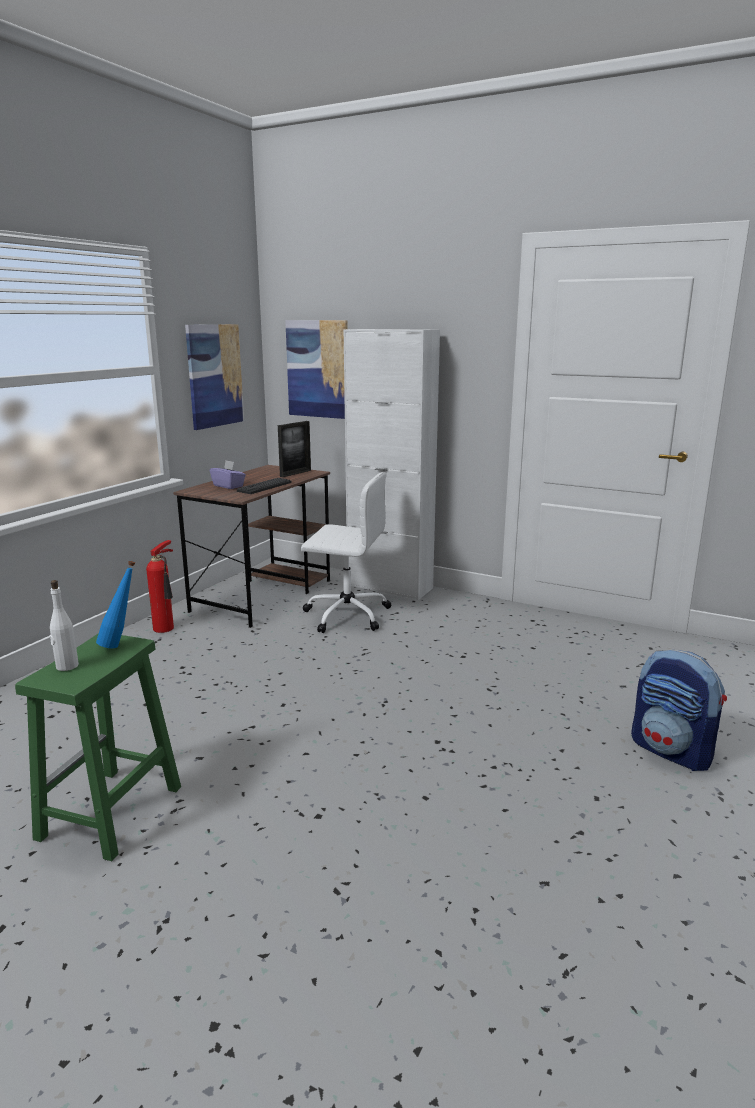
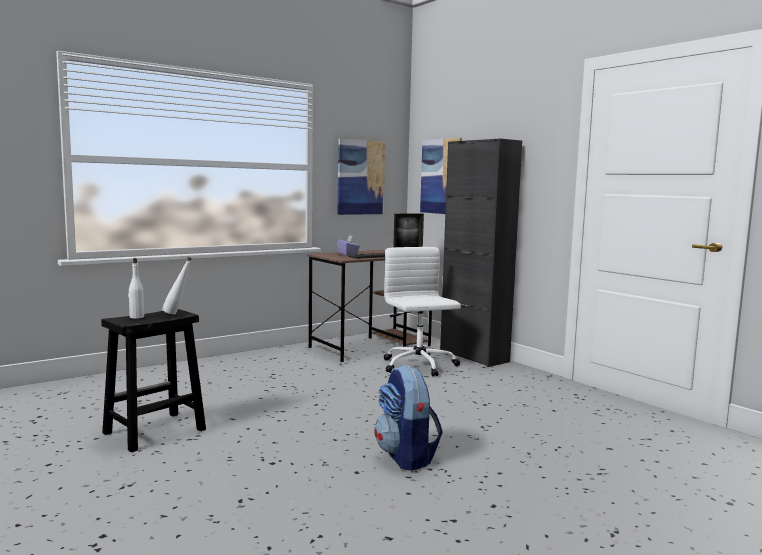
camera: 25 degrees right, 10 degrees down
(110, 814) = (153, 432): green stool -> black stool
(121, 644) = (177, 314): blue bottle -> white bottle
(166, 628) = (285, 353): fire extinguisher -> none
(345, 614) = (419, 366): white office chair -> white office chair turned 150 degrees counterclockwise
(390, 587) = (474, 356): white cabinet -> black cabinet
(672, 751) = (603, 496): backpack -> backpack (406, 457)

